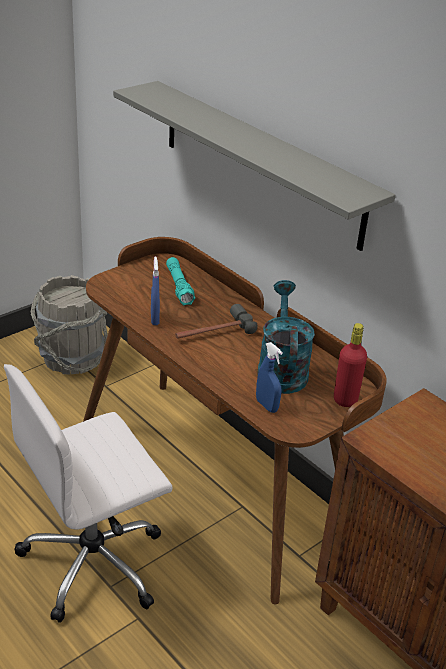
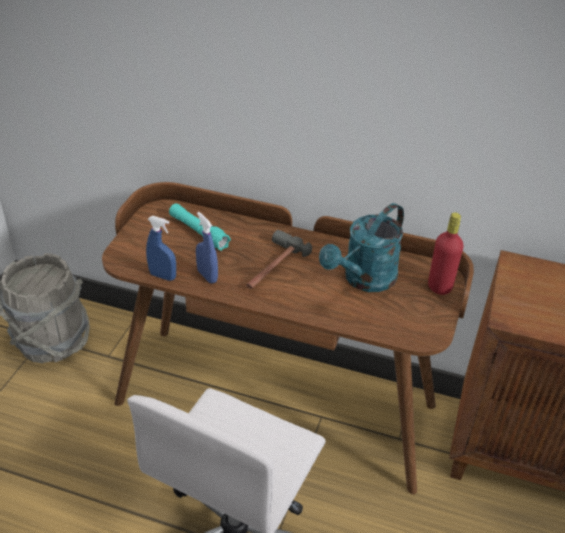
camera: 30 degrees left, 5 degrees up
(260, 162) = (267, 78): grey shelf -> none
(266, 406) = (386, 322): blue spray bottle -> blue spray bottle (162, 276)
(281, 369) = (364, 280): turquoise watering can -> turquoise watering can turned 105 degrees counterclockwise

